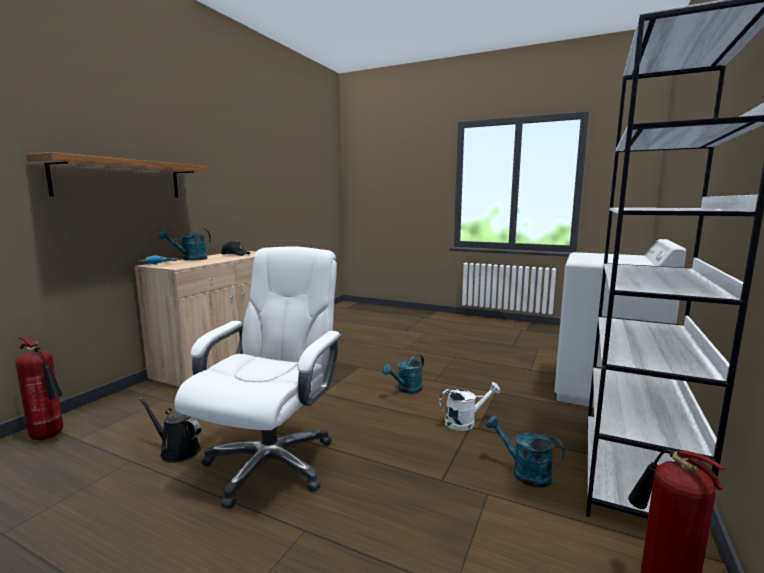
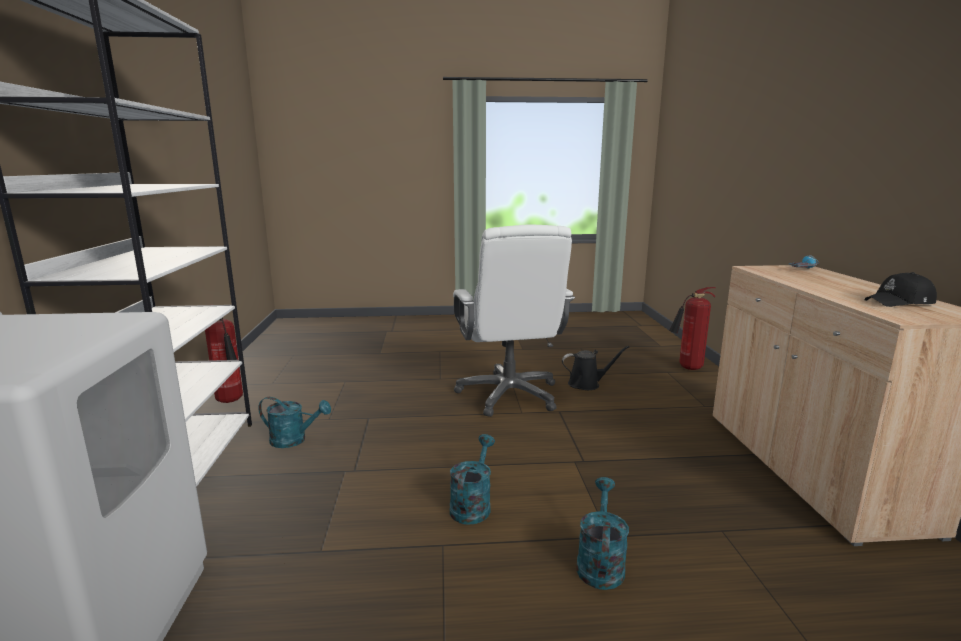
camera: 150 degrees right, 5 degrees up
(120, 179) = (831, 145): shelf -> none
(190, 259) = (847, 280): turquoise watering can -> turquoise watering can (600, 563)
(465, 422) = (361, 475): white watering can -> none

